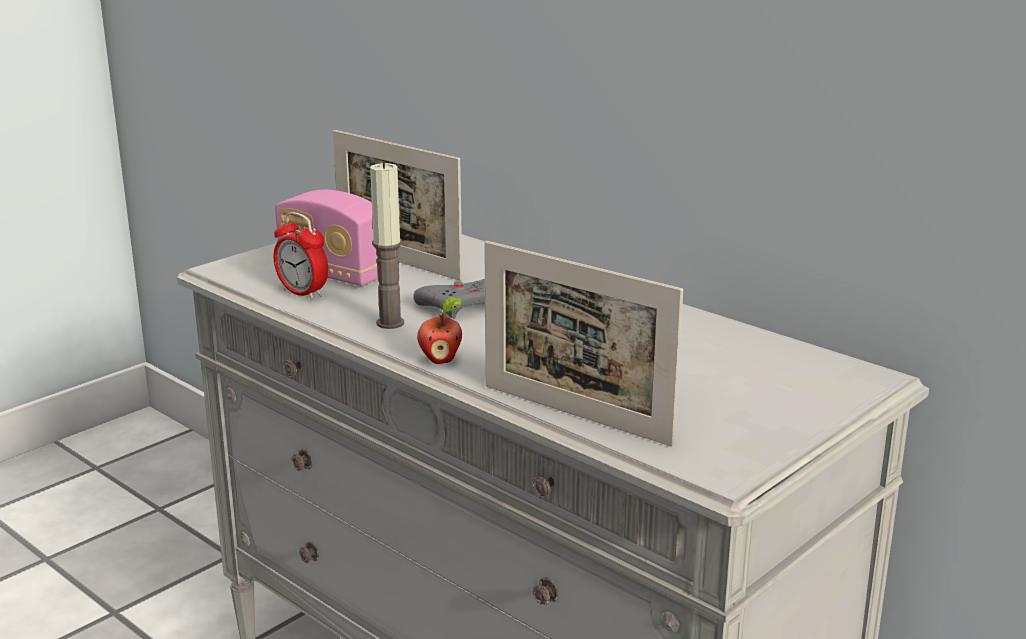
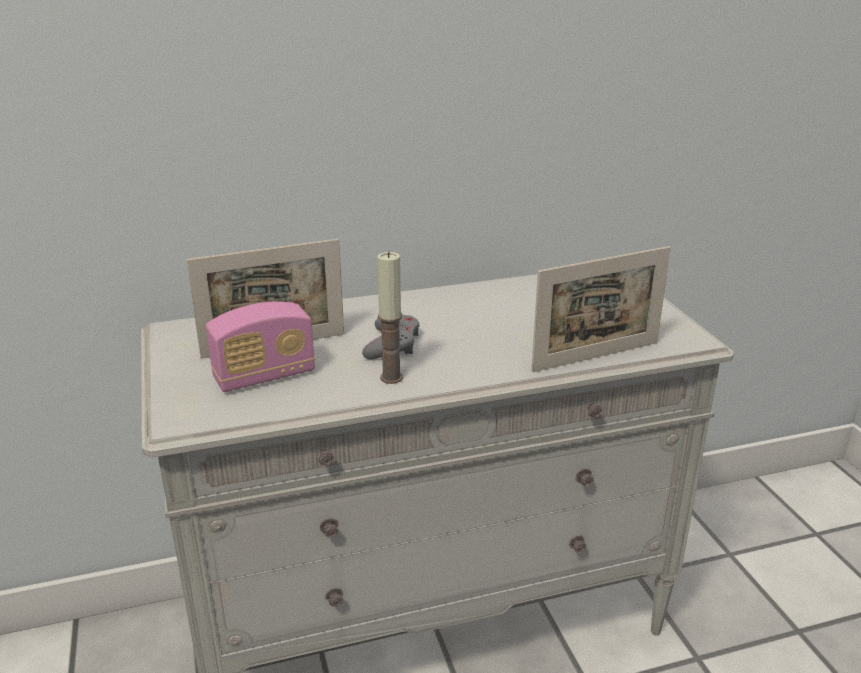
camera: 60 degrees left, 5 degrees up
(302, 293) = (288, 397): alarm clock -> none
(441, 360) = (476, 376): apple -> none

